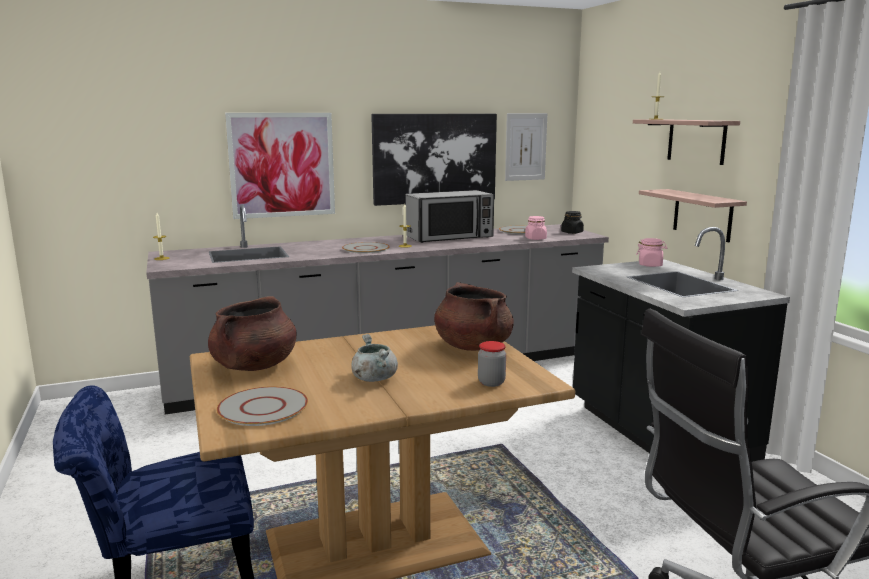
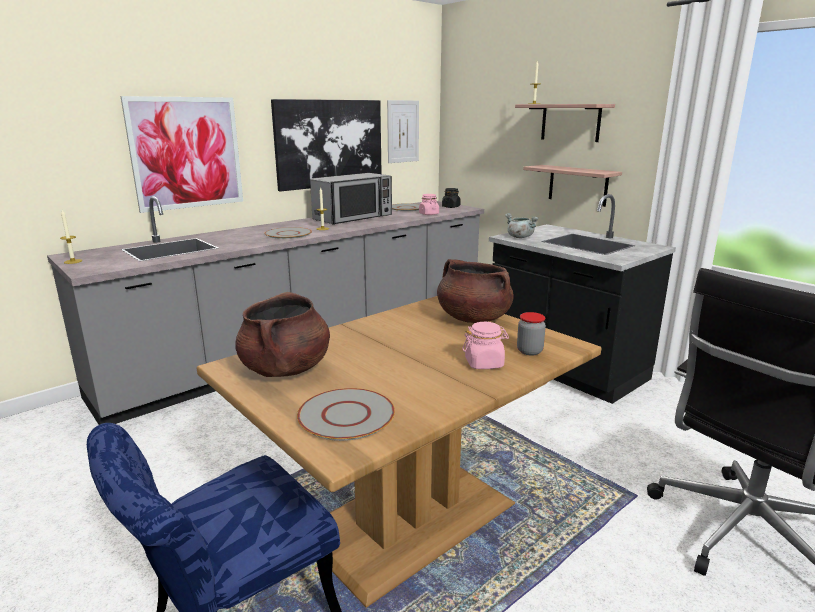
camera: 20 degrees left, 5 degrees up
(373, 378) = (421, 363): grey cooking pot -> grey cooking pot (519, 237)
(650, 265) = (545, 230): pink jar -> pink jar (484, 363)

